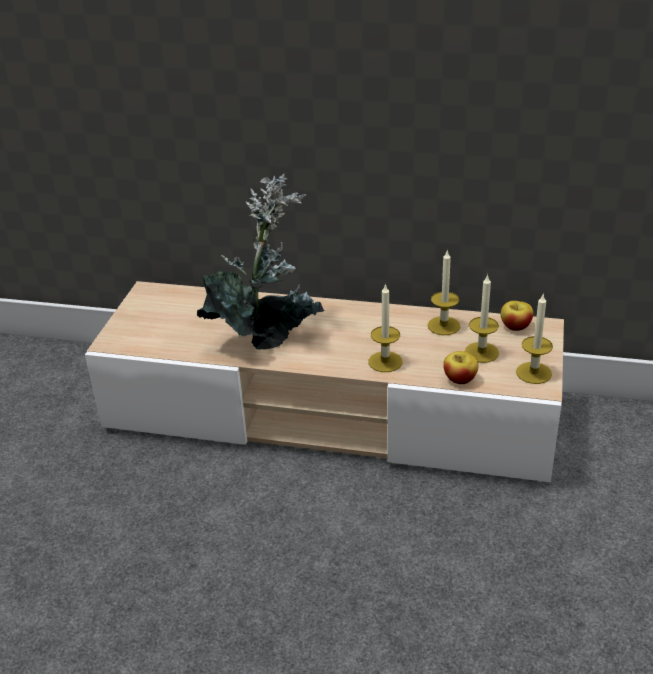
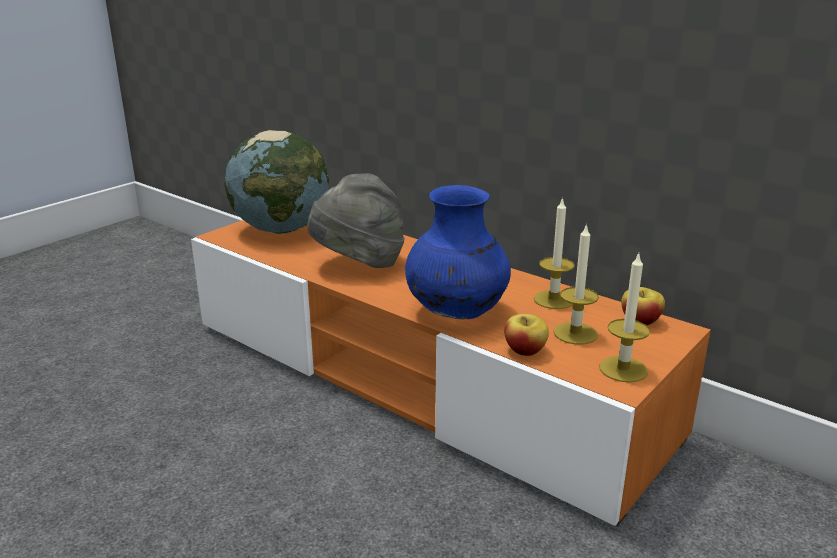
camera: 25 degrees right, 10 degrees down
(160, 318) = (281, 229): none -> globe
(266, 337) = (358, 264): potted plant -> grey hat
(330, 414) = (418, 378): beige tv stand -> orange tv stand
(385, 362) = (456, 313): candle -> blue vase

